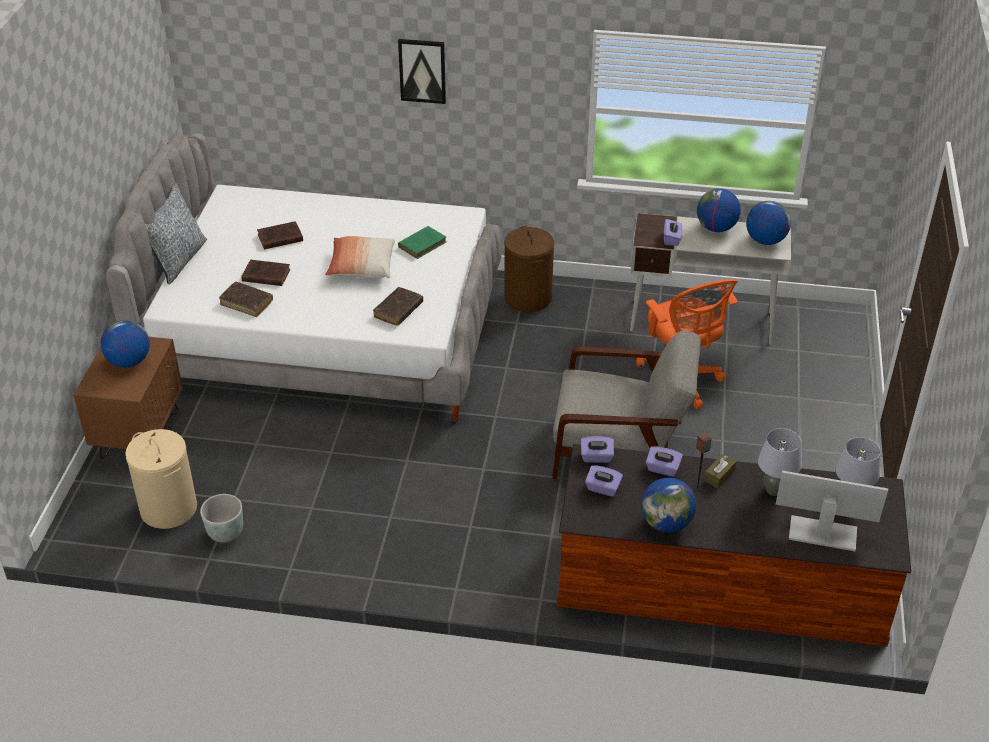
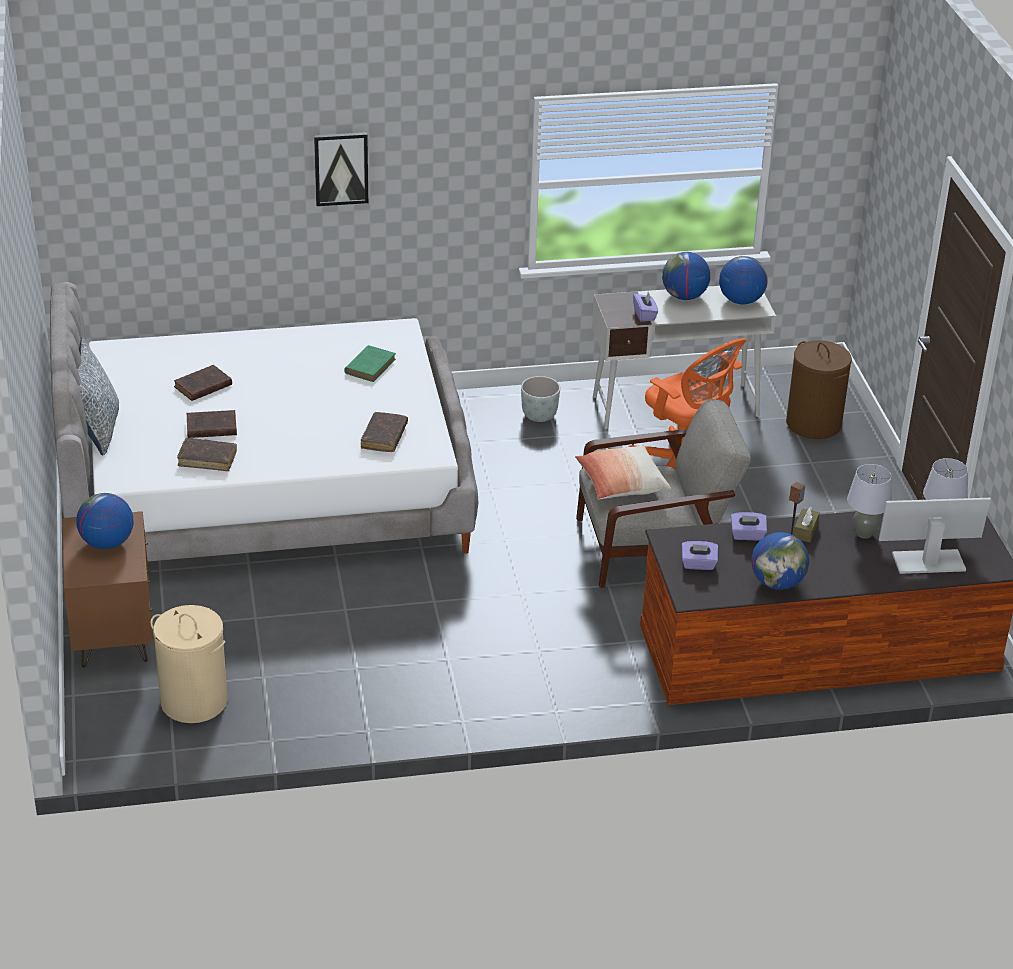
camera: 20 degrees left, 5 degrees down
(225, 533) = (274, 712): grey planter -> grey planter (538, 416)
(361, 267) = (316, 401): pillow -> pillow (621, 484)
(528, 298) = (477, 415): brown laundry basket -> brown laundry basket (814, 424)
(596, 457) = (676, 537): purple tissue box -> none

